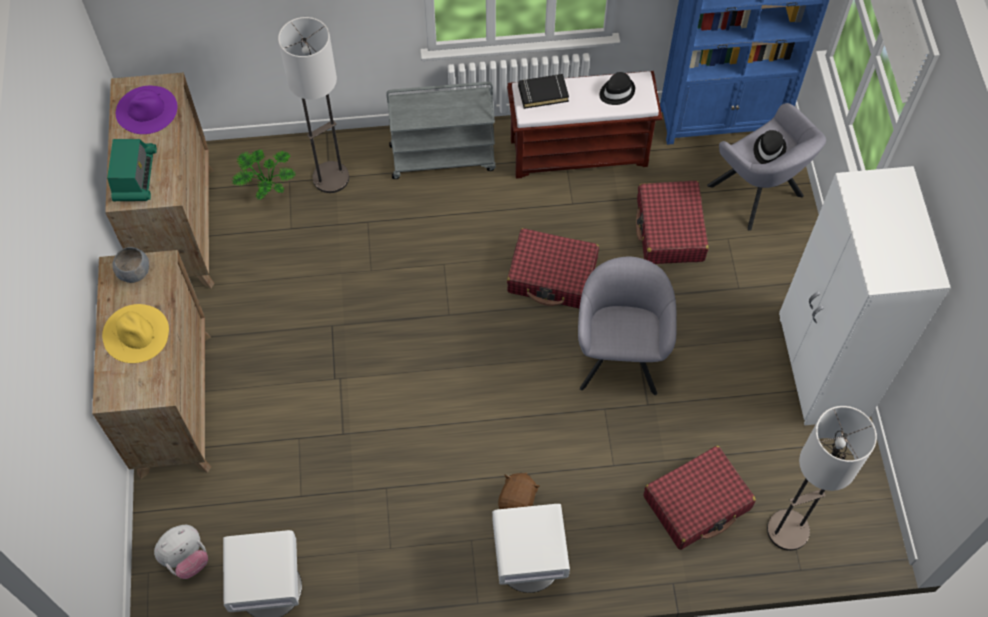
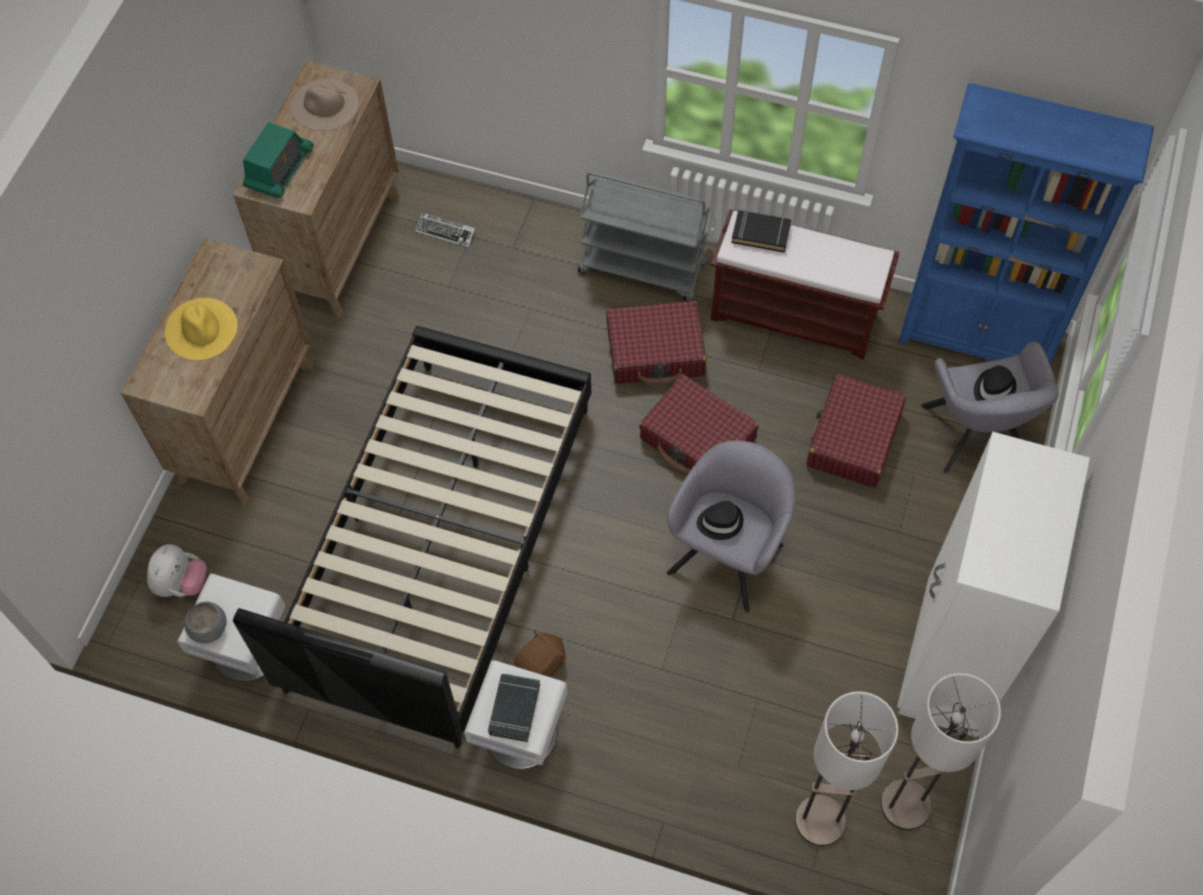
camera: 25 degrees right, 0 degrees up
(134, 271) = (230, 265): grey bowl -> grey bowl (209, 627)
(146, 110) = (324, 105): purple hat -> beige hat
(186, 558) = (181, 583): plush toy -> plush toy turned 60 degrees counterclockwise
(267, 185) = (445, 232): potted plant -> keyboard
(331, 177) = (515, 247): floor lamp -> floor lamp (905, 804)
(390, 439) = (441, 545): none -> black bed
(531, 541) = (514, 709): none -> black book
(616, 92) = (843, 260): black hat -> black hat (720, 521)
(697, 503) = (733, 748): red suitcase -> red suitcase (656, 351)

